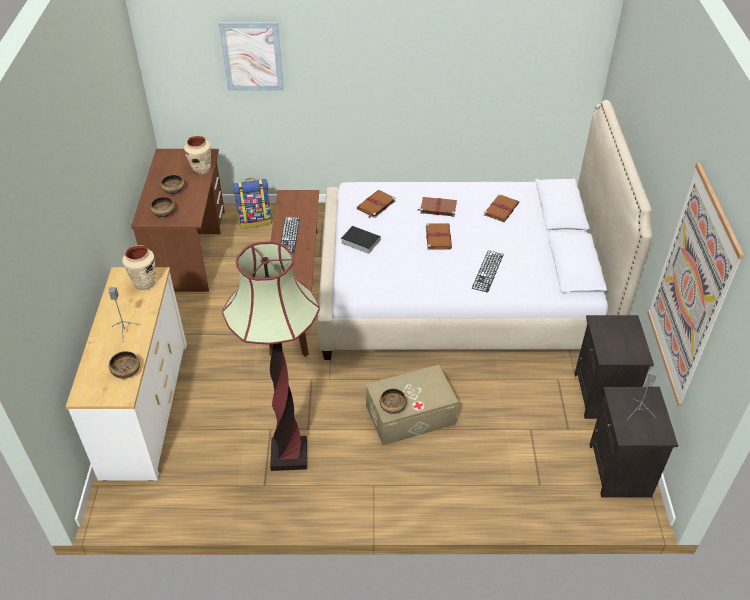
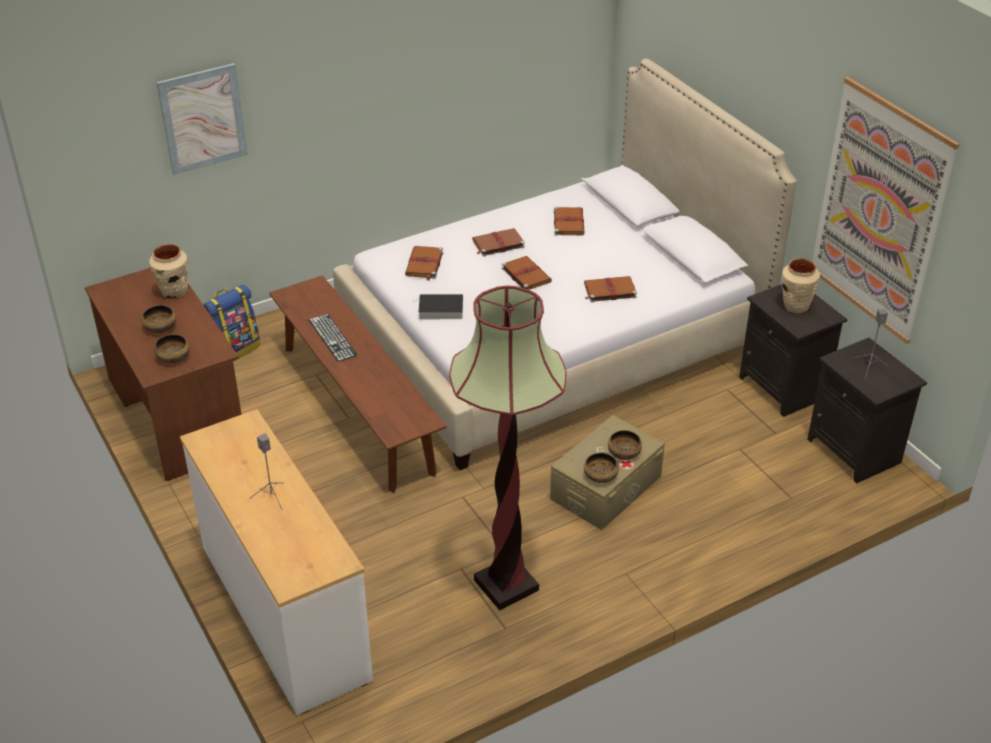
camera: 30 degrees left, 5 degrees down
(126, 371) = (317, 537): bowl -> bowl (623, 453)
(144, 283) = (243, 437): beige vase -> beige vase (795, 306)
(487, 271) = (609, 291): keyboard -> brown book

